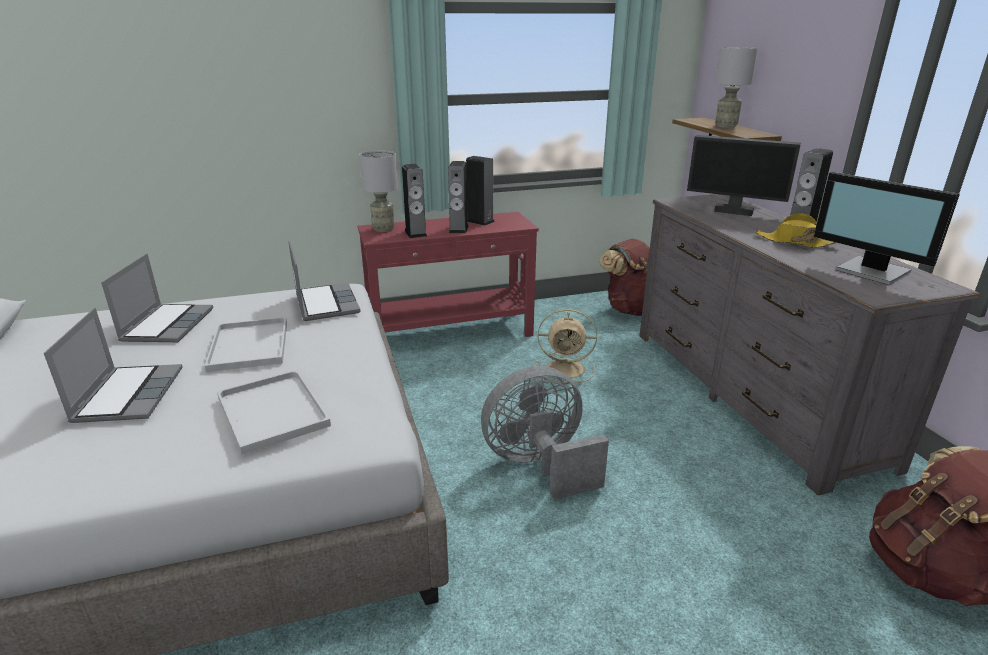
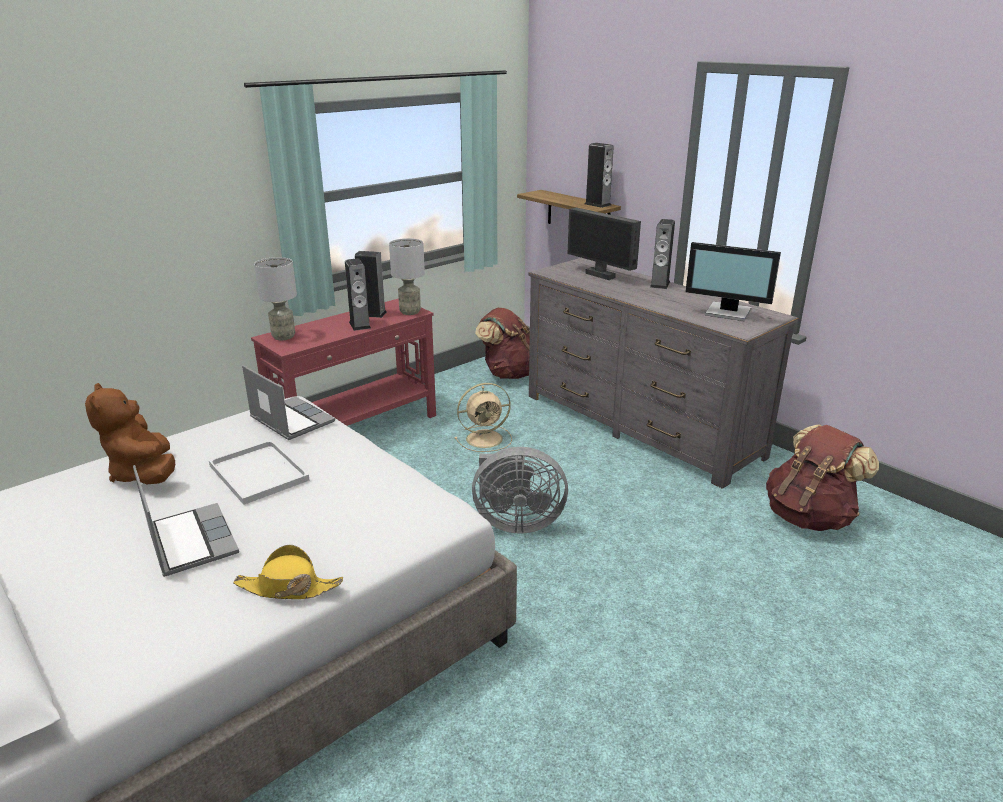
camera: 25 degrees left, 0 degrees up
(167, 324) = (144, 474): laptop -> brown plush toy
(270, 411) = (347, 518): white tray -> none
(415, 233) = (321, 336): speaker -> speaker (597, 204)
(539, 465) = (515, 522): grey fan -> grey fan turned 135 degrees counterclockwise
(726, 126) = (569, 199): grey table lamp -> grey table lamp (410, 312)
(733, 212) = (601, 275): monitor -> monitor turned 45 degrees clockwise
(795, 242) = (663, 296): yellow hat -> yellow hat (288, 587)

